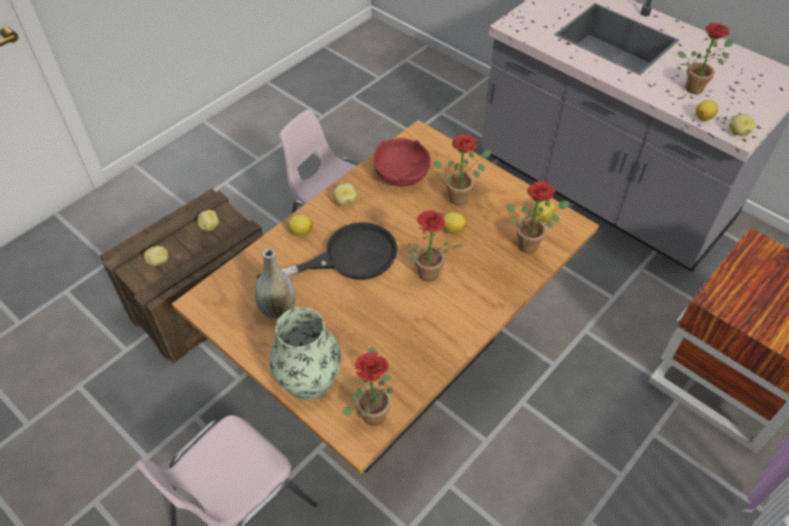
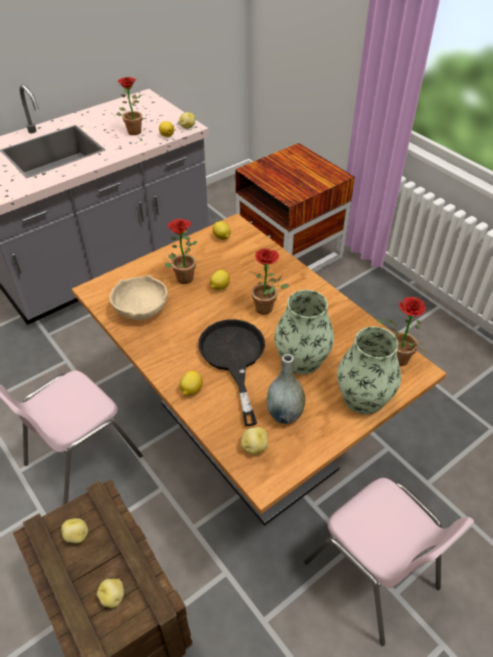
camera: 80 degrees left, 5 degrees down
(345, 201) = (161, 352): potato -> potato (254, 447)
(356, 317) = (301, 359): none -> vase
(401, 174) = (141, 309): red bowl -> beige bowl
(531, 243) = (246, 248): potted plant -> none

